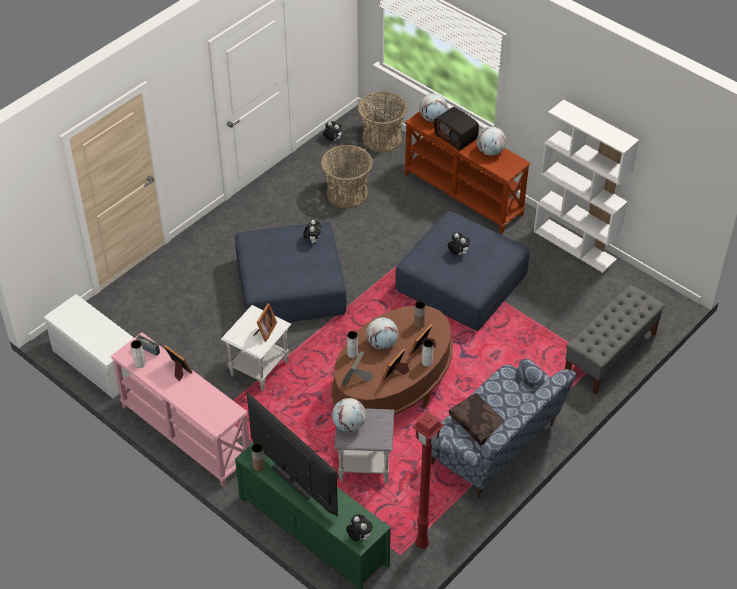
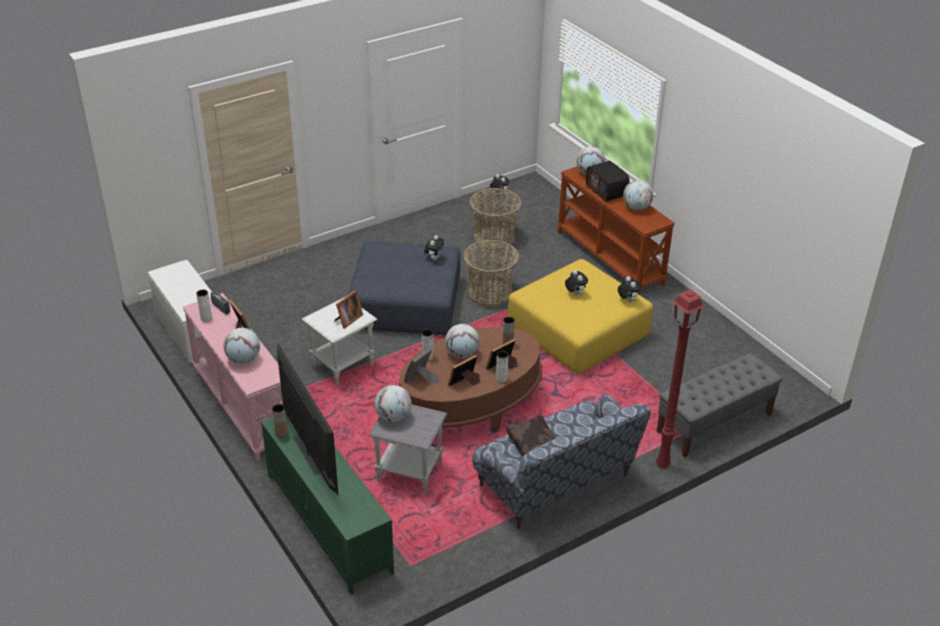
camera: 15 degrees right, 10 degrees down
(196, 401) = (243, 359): none -> globe
(359, 537) = (353, 521): plush toy -> plush toy (627, 300)
(382, 139) = (547, 201): basket -> basket (490, 293)
(422, 545) = (437, 561): red floor lamp -> red floor lamp (662, 465)
(462, 283) = (578, 331): blue ottoman -> yellow ottoman
(575, 245) = (710, 320): white bookcase -> none

